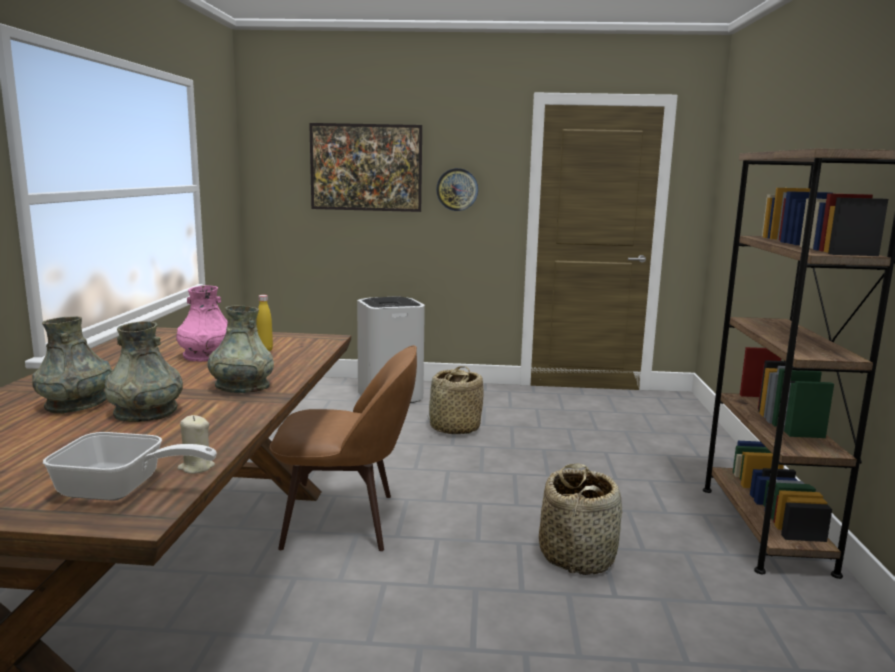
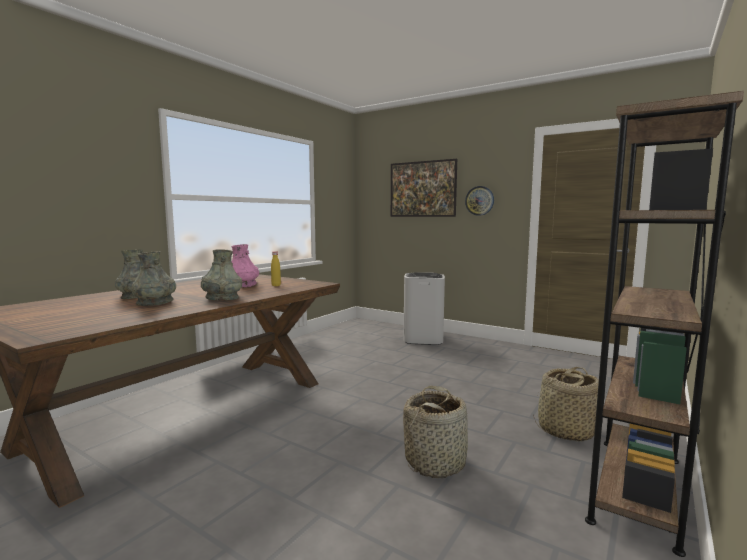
camera: 30 degrees right, 5 degrees down
(121, 489) = (62, 328): frying pan -> none
(196, 467) = (111, 325): beige candle -> none
(345, 521) = (312, 402): brown chair -> none
(454, 428) = (443, 363): basket -> basket (565, 431)

